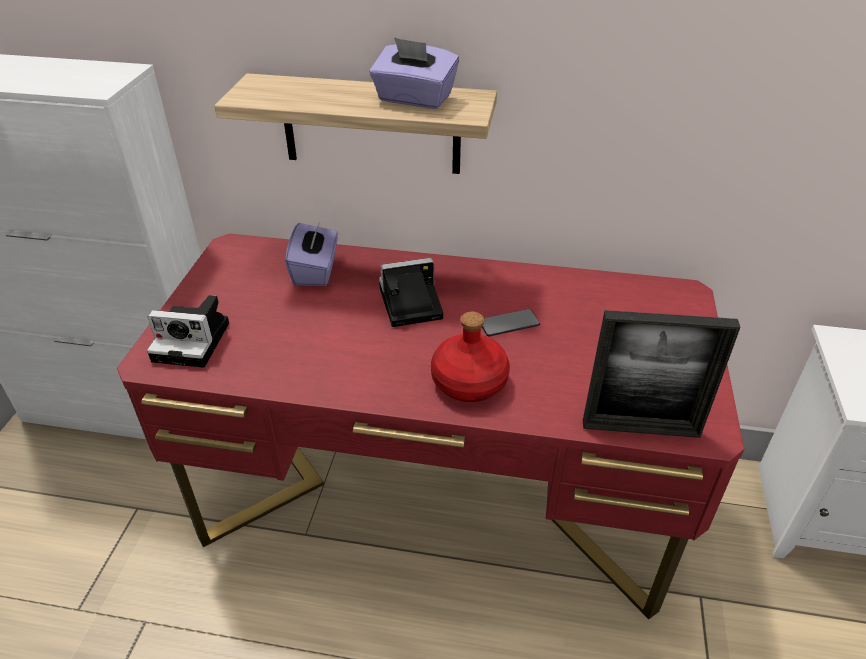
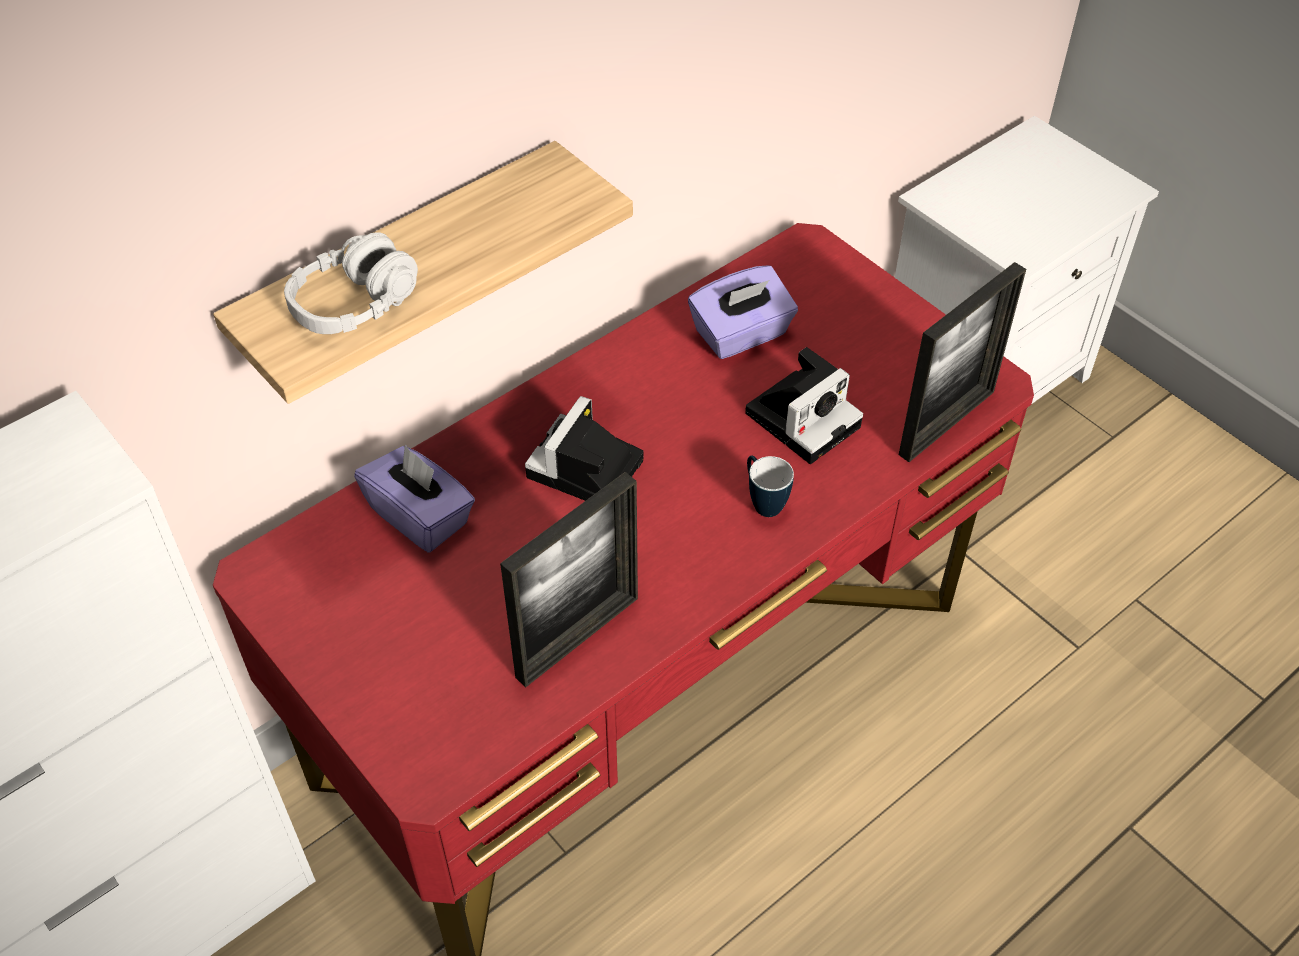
camera: 50 degrees left, 10 degrees up
(195, 341) = (434, 712): camera -> camera (804, 417)
(291, 363) = (577, 637): none -> picture frame
(295, 95) = (354, 303): none -> grey headphones
(414, 99) = (498, 214): purple tissue box -> purple tissue box (741, 334)
(468, 381) = (763, 502): red bottle -> mug
(509, 323) = (709, 410): phone -> none

